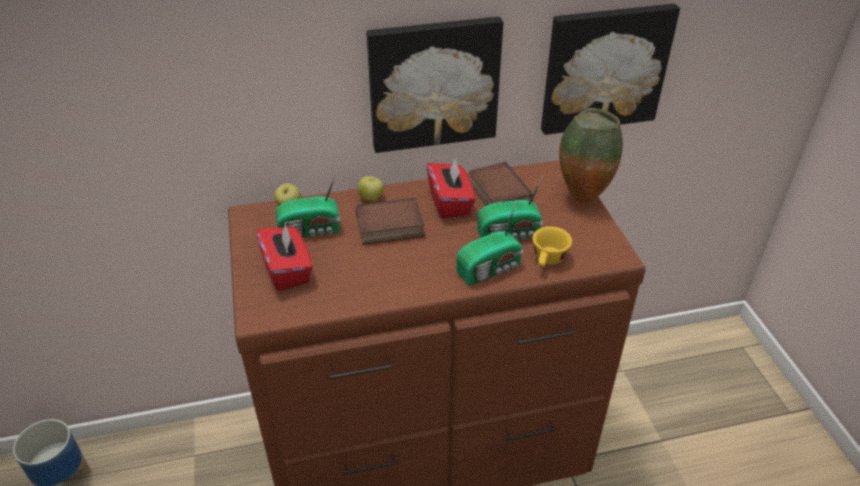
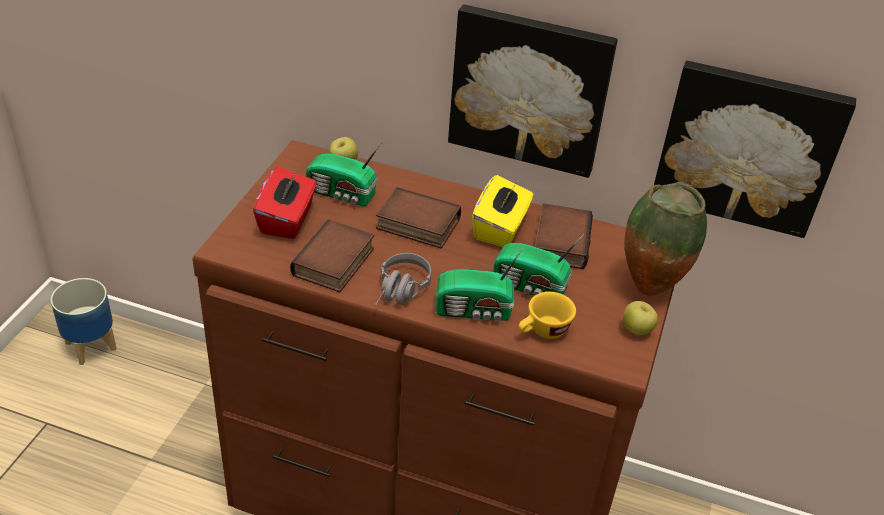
camera: 30 degrees right, 0 degrees up
(358, 285) = (335, 263): none -> book
(371, 198) = (427, 189): apple -> apple (636, 330)
(427, 283) = (400, 292): none -> grey headphones
(450, 203) = (500, 228): red tissue box -> yellow tissue box

